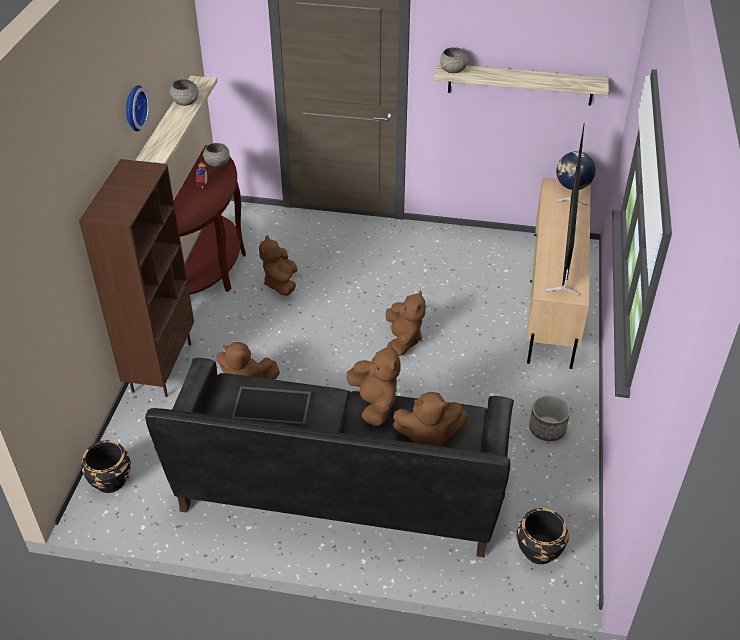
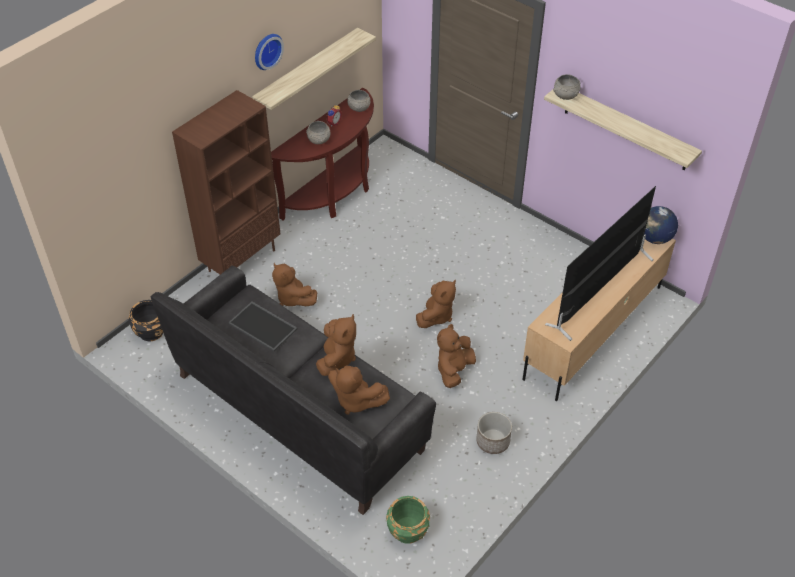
camera: 30 degrees right, 5 degrees up
(185, 102) = (334, 51): grey bowl -> grey bowl (319, 140)
(281, 284) = (376, 227): brown plush toy -> brown plush toy (454, 370)
(538, 550) = (407, 530): black planter -> green planter

